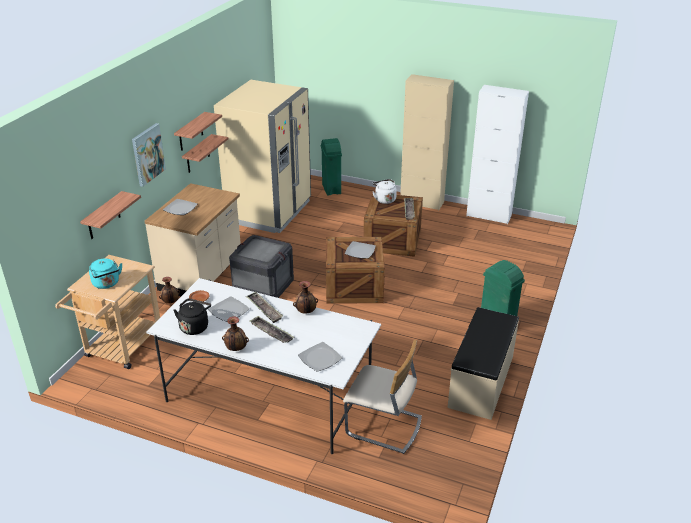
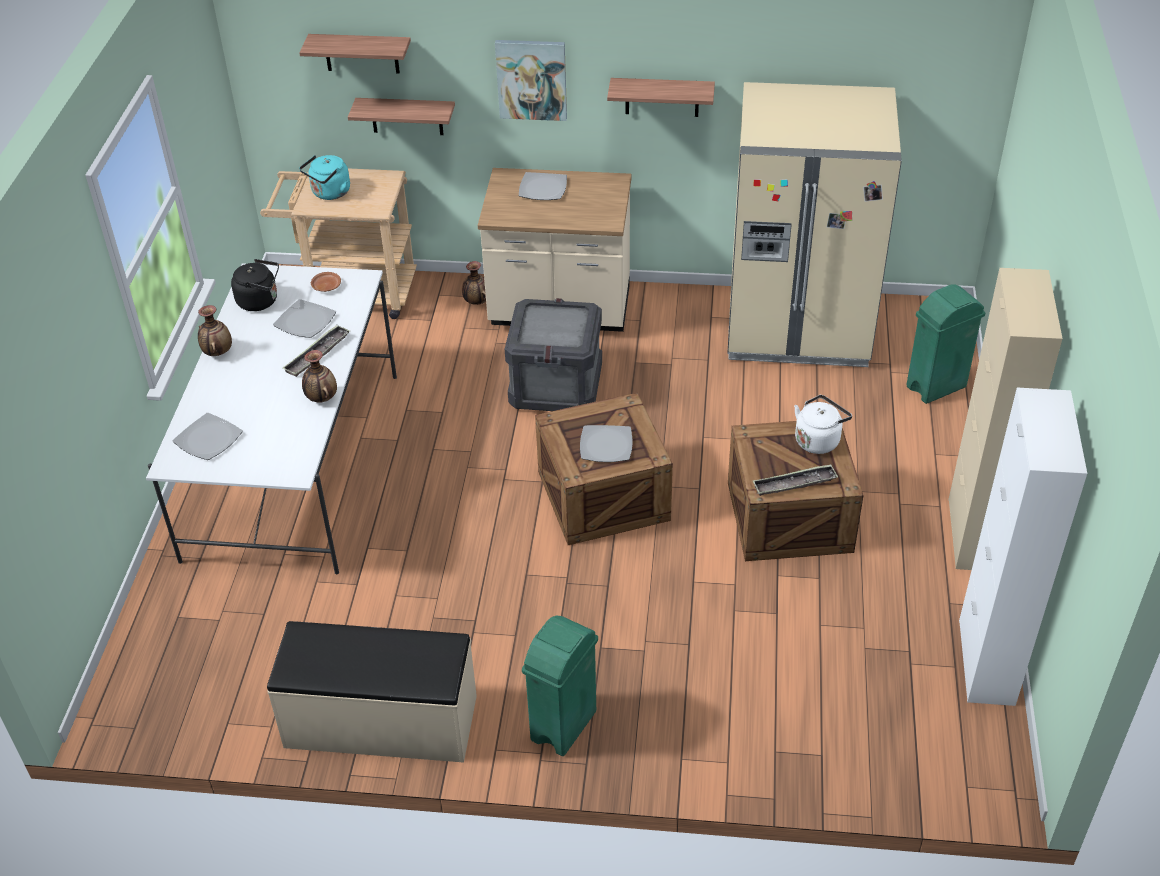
camera: 75 degrees right, 10 degrees up
(198, 154) = (675, 141): shelf -> shelf (361, 53)
(271, 332) = (262, 376): tray -> none
(383, 427) = (243, 609): beige chair -> none

